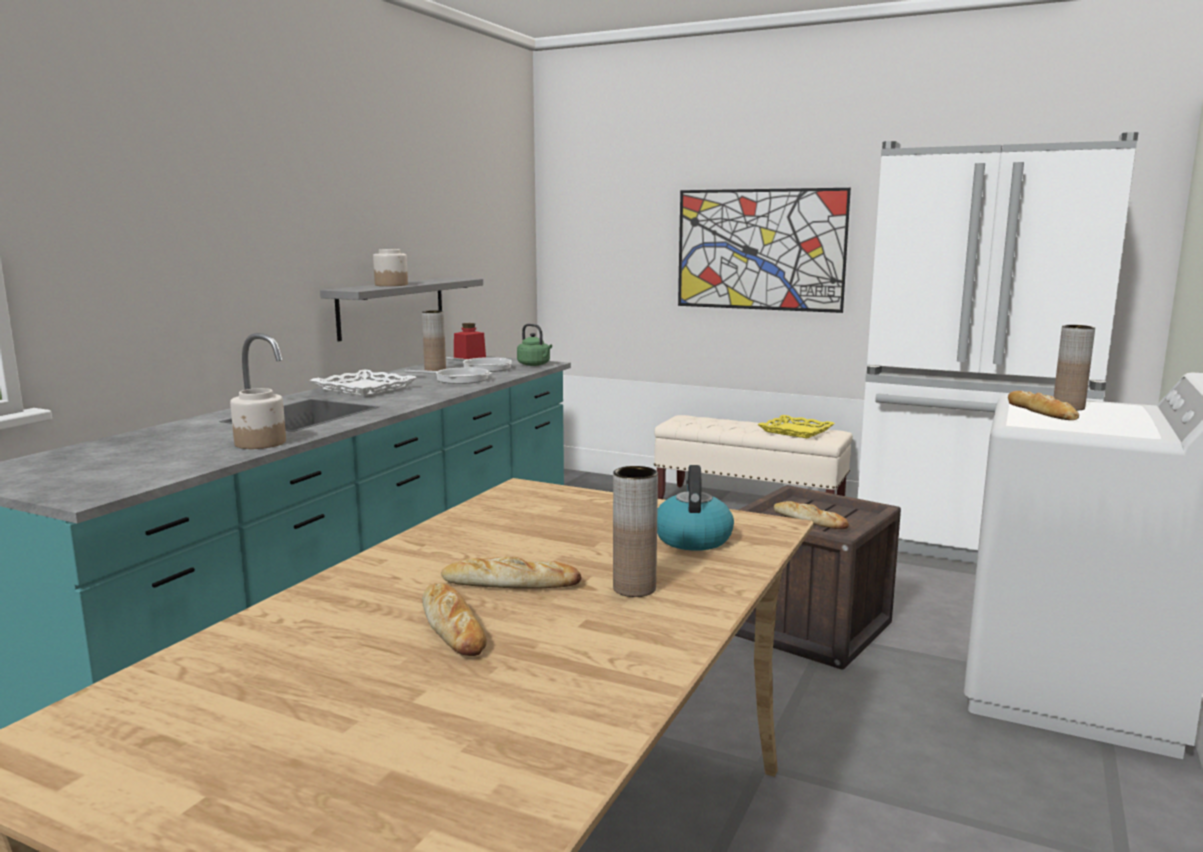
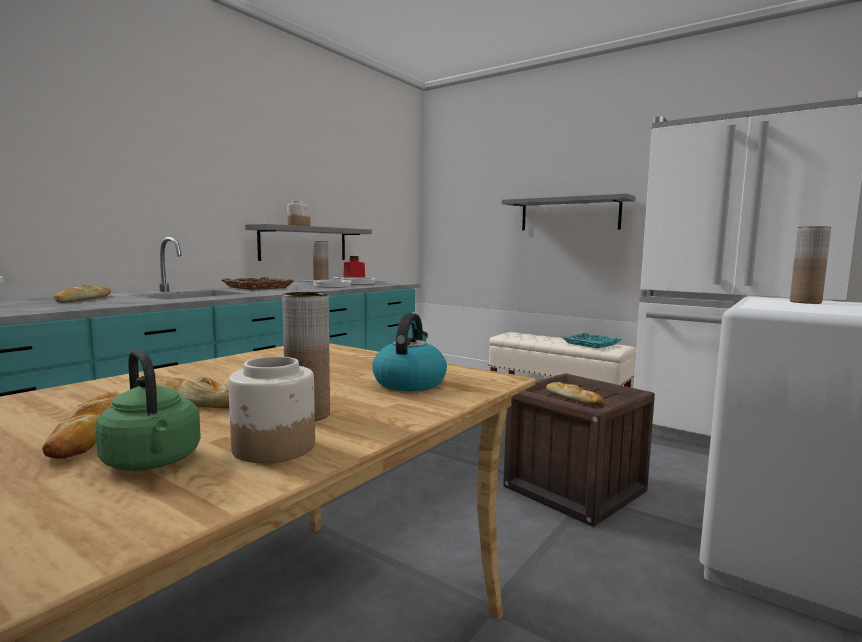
camera: 10 degrees right, 5 degrees down
(260, 443) = (127, 303): jar -> jar (274, 448)
(363, 389) = (257, 287): white tray -> brown tray
(535, 365) = (393, 283): green kettle -> green kettle (153, 462)
(760, 249) = (569, 214): picture -> grey shelf
(796, 431) = (591, 344): yellow tray -> turquoise tray
(1040, 411) = (776, 303): bread -> bread (84, 299)

